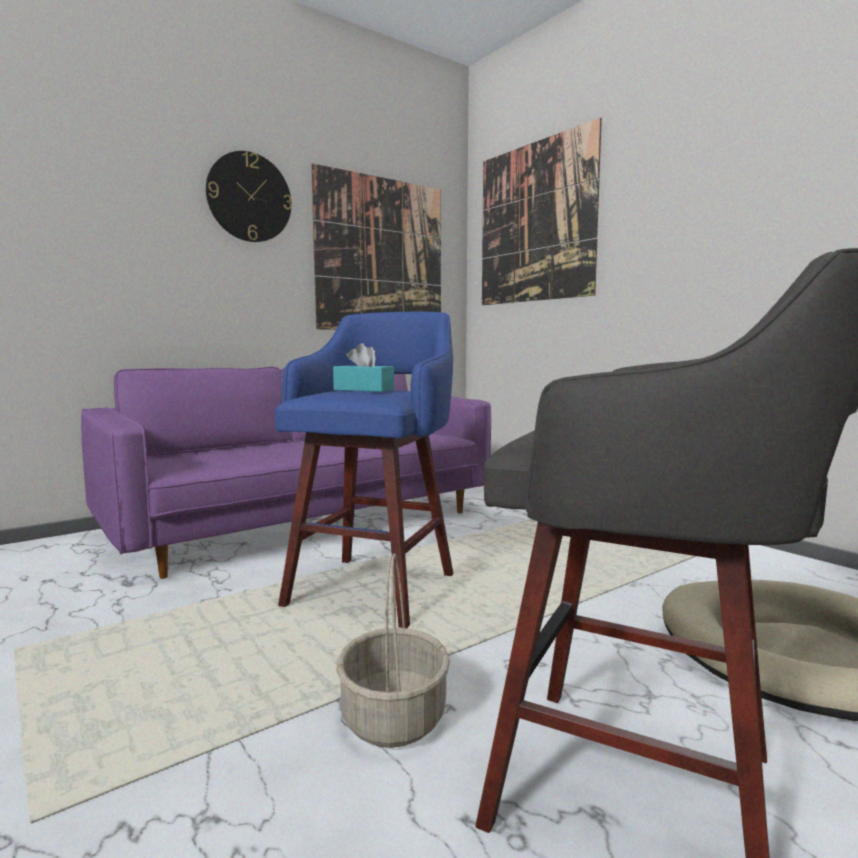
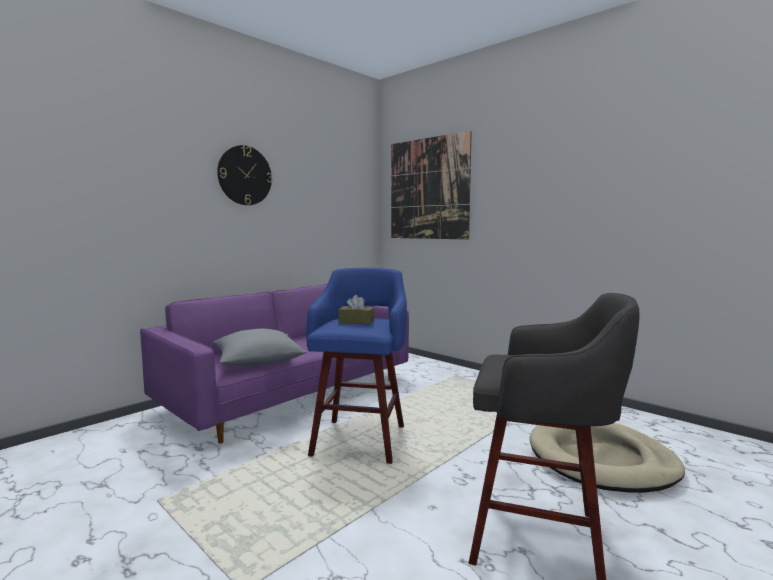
camera: 10 degrees left, 0 degrees up
(235, 461) = (258, 361): none -> grey pillow
(364, 390) = (356, 322): turquoise tissue box -> brown tissue box
(381, 255) = (327, 208): picture -> none
(394, 718) = (407, 516): basket -> none

